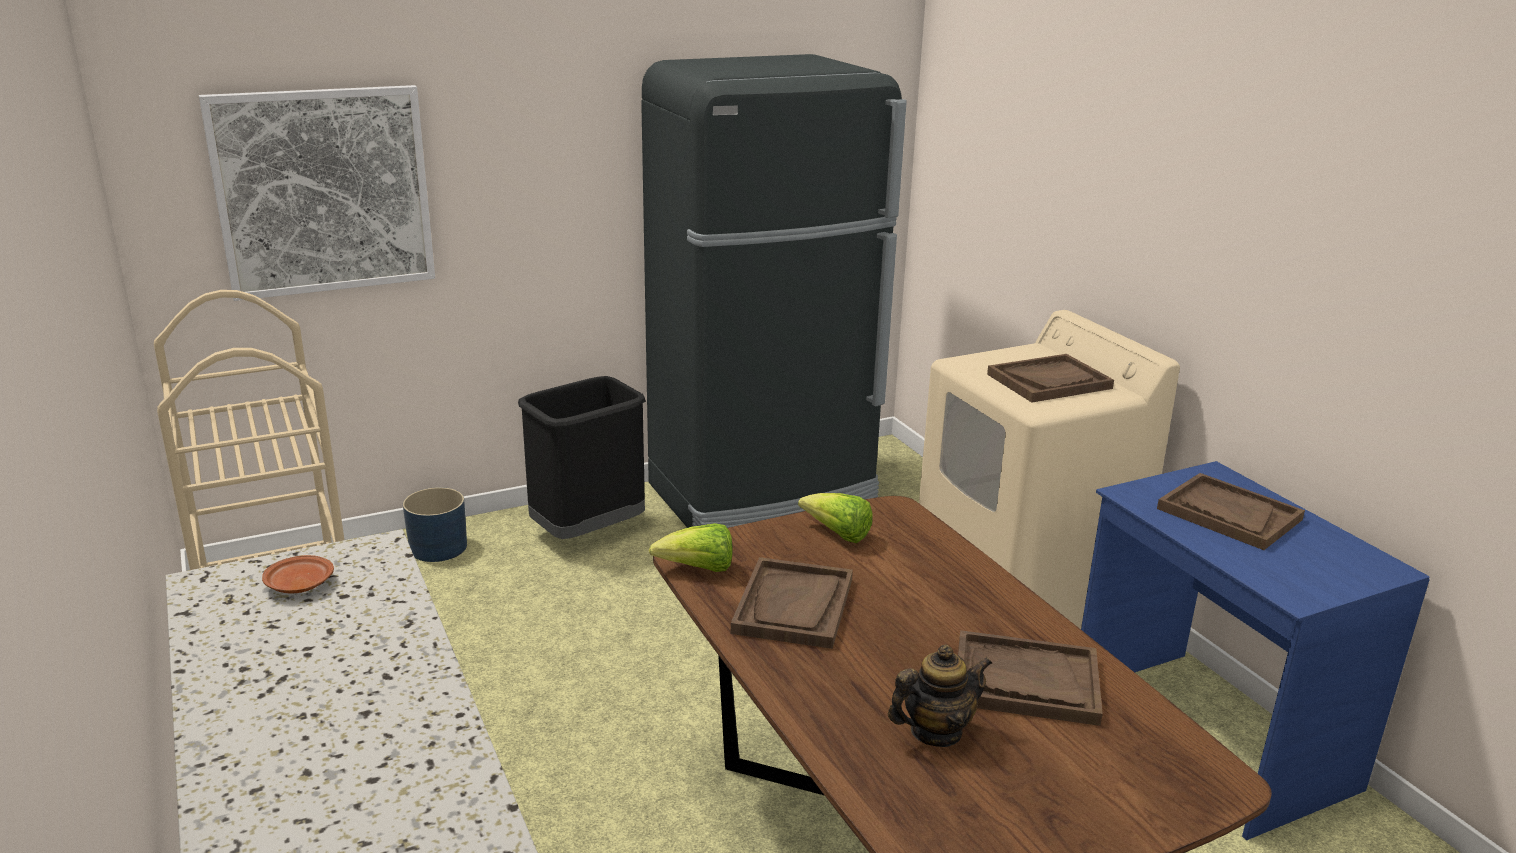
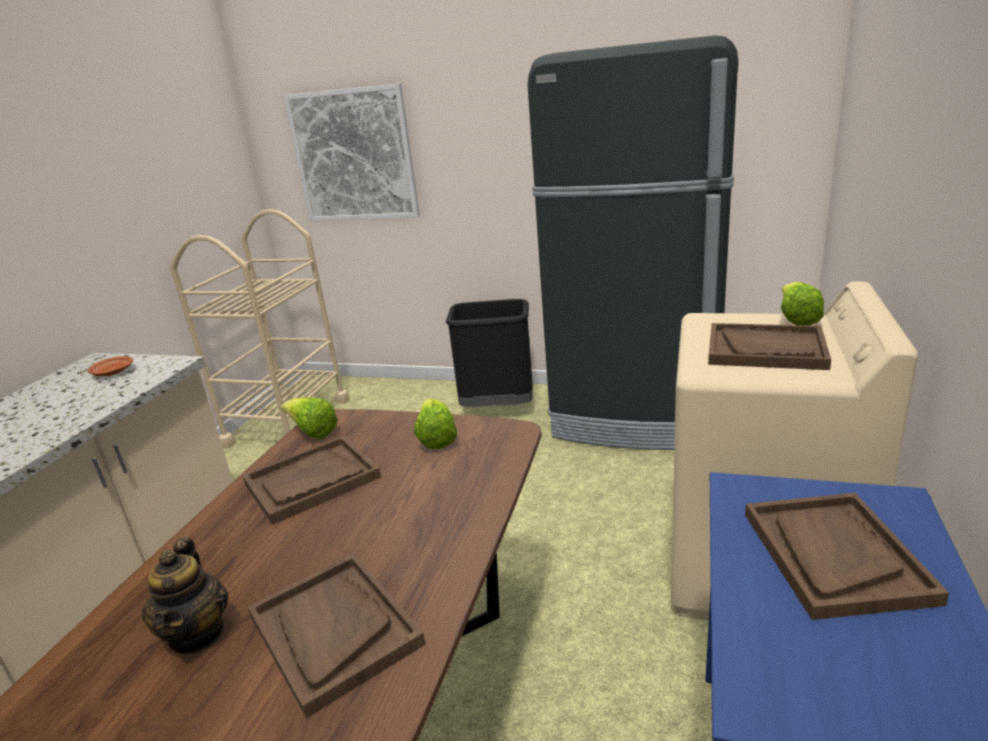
camera: 45 degrees right, 0 degrees up
(438, 547) = (413, 393): blue planter -> none
(935, 732) = (198, 633): teapot -> teapot turned 60 degrees clockwise
(1028, 351) = (796, 319): none -> lettuce

